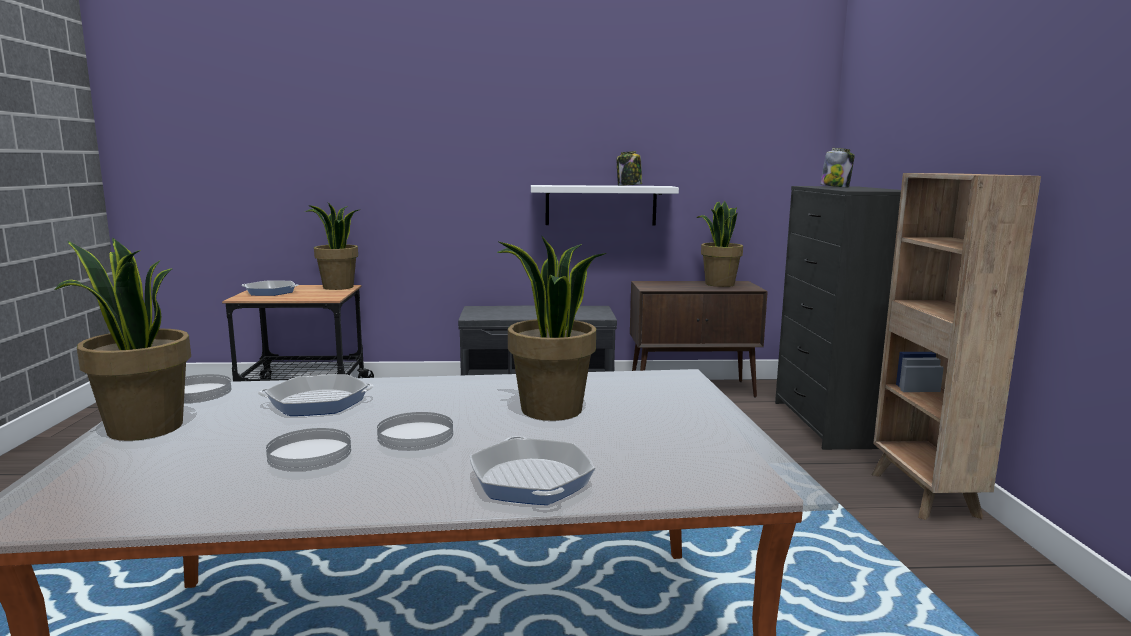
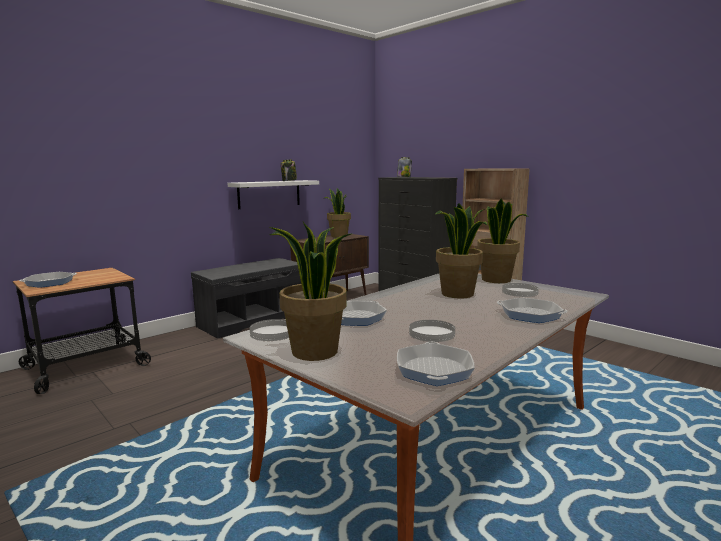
camera: 40 degrees left, 0 degrees up
(137, 501) = (434, 370): none -> frying pan
(338, 287) = (99, 271): potted plant -> potted plant (496, 280)
(416, 435) = (444, 315): white plate -> white plate (520, 292)

